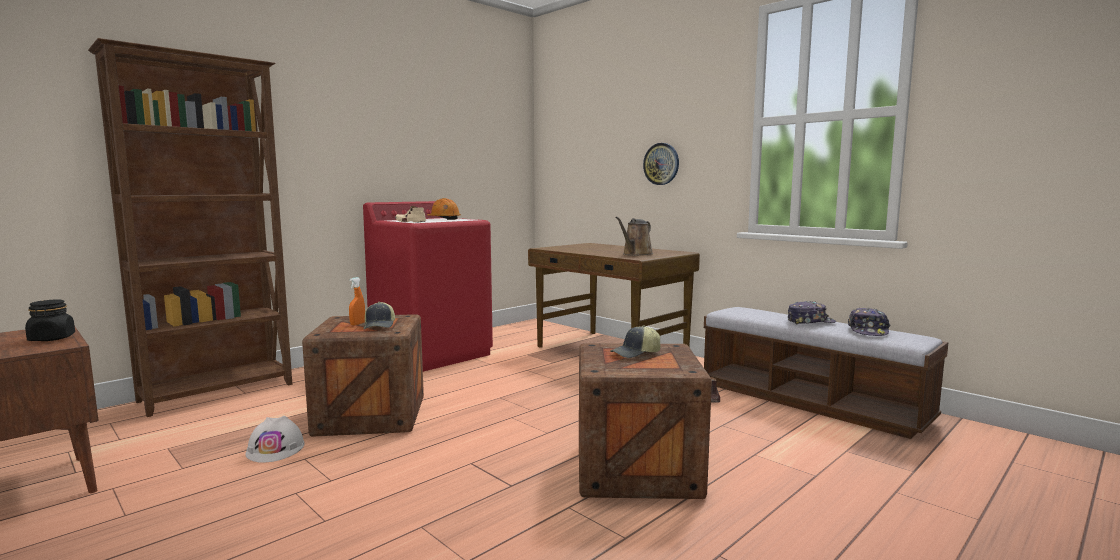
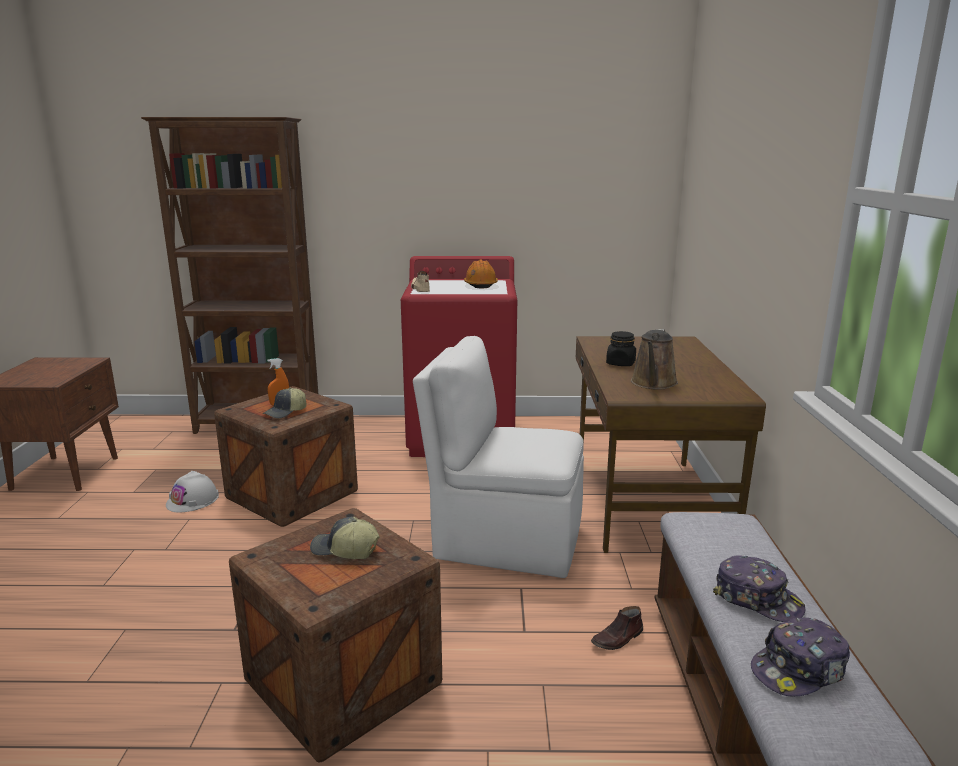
camera: 45 degrees right, 10 degrees up
(52, 338) = (64, 373): black jar -> black jar (620, 363)
(576, 387) = (504, 541): none -> white chair
(636, 254) = (653, 383): brown watering can -> brown watering can turned 60 degrees counterclockwise
(661, 164) = (760, 240): wall clock -> none

